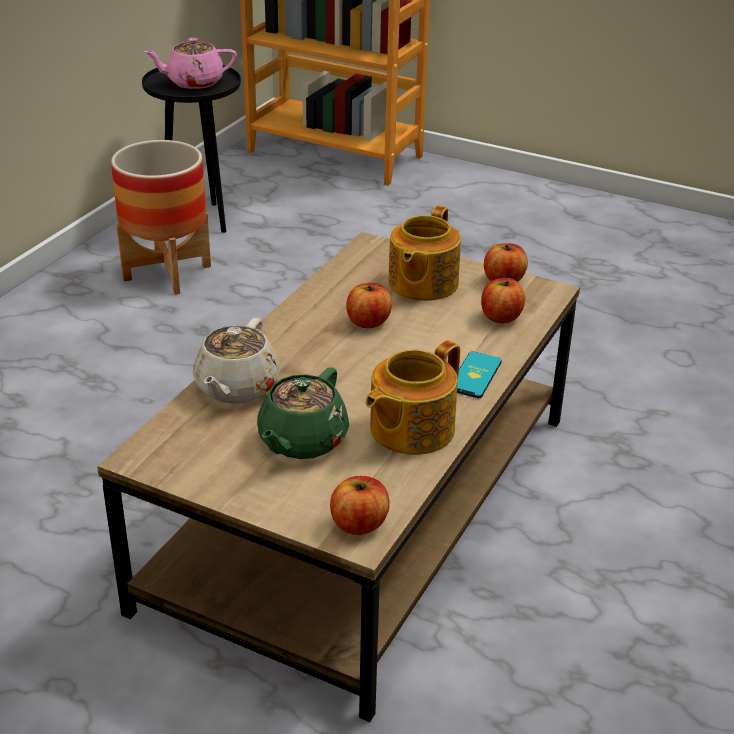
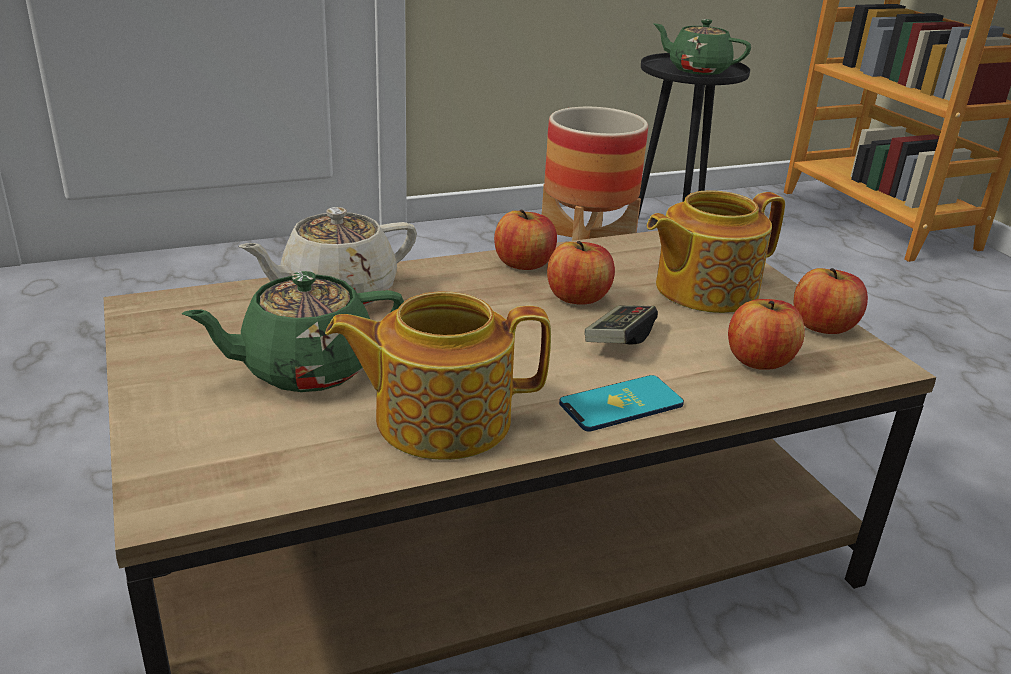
camera: 40 degrees right, 5 degrees down
(194, 82) = (697, 70): pink teapot -> green teapot
(359, 524) = (198, 485): apple -> apple (524, 264)
(424, 338) = (619, 339): none -> game controller

